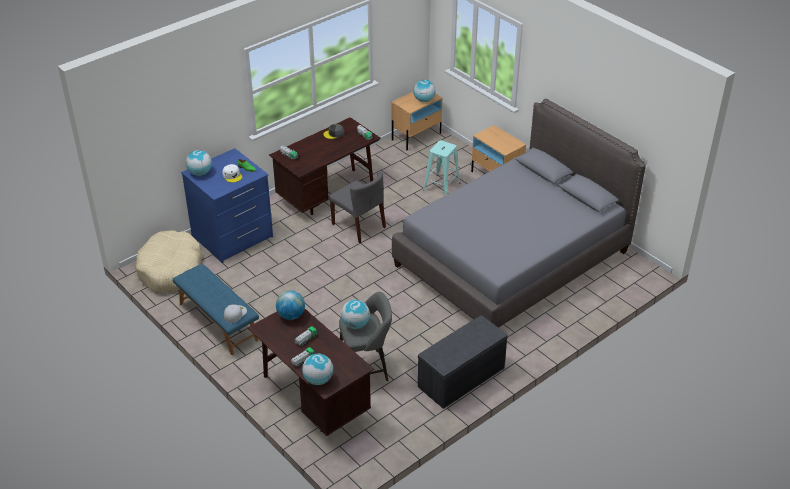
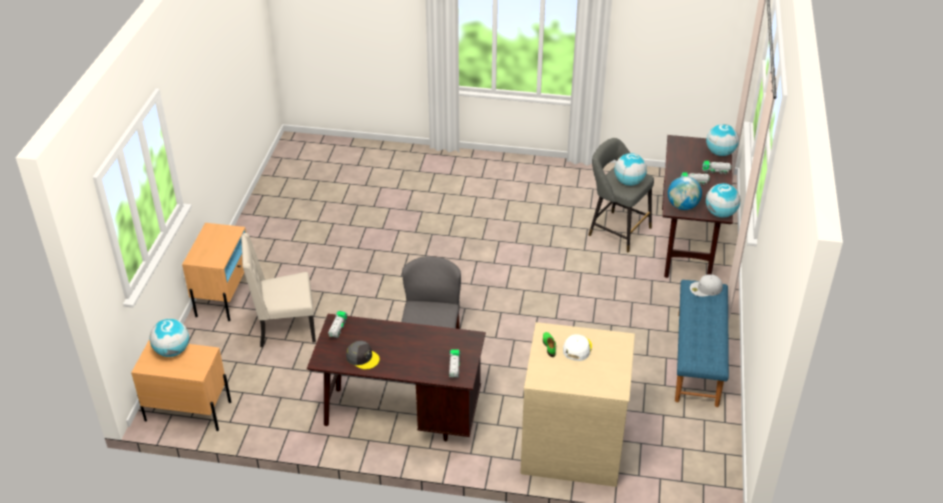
camera: 130 degrees left, 0 degrees up
(170, 270) = (688, 457): beige dog bed -> none
(200, 173) = (608, 380): globe -> globe (720, 213)
(233, 237) = (573, 445): blue dresser -> beige dresser
(441, 186) = (285, 328): turquoise stool -> beige chair
(461, 378) = (555, 177): grey bench -> none
(512, 258) = (363, 220): grey bed -> none

